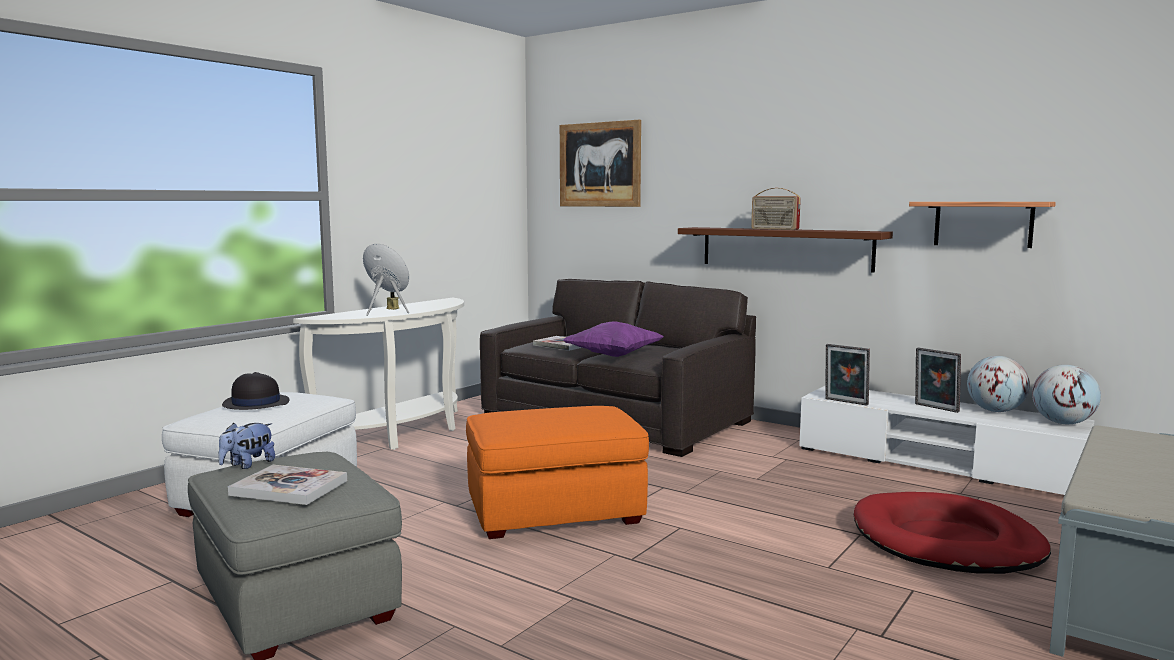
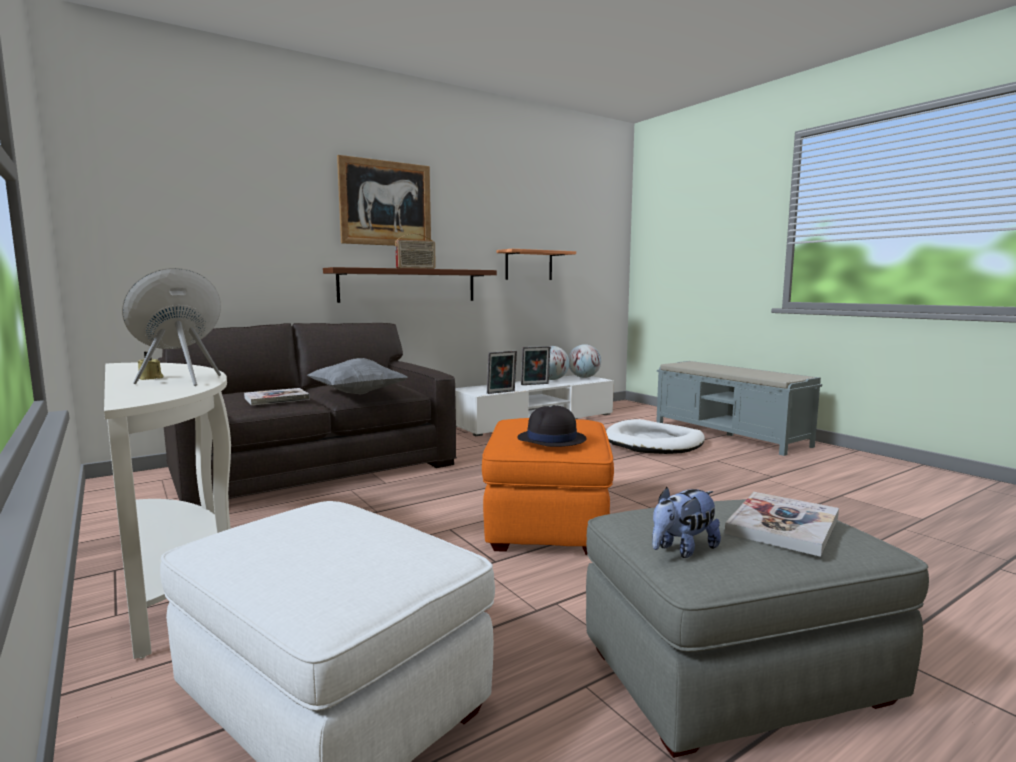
camera: 70 degrees left, 0 degrees up
(248, 465) = (682, 549): plush toy -> plush toy turned 90 degrees clockwise
(255, 403) = (304, 549): black hat -> black hat (551, 439)
(599, 164) = (192, 194): picture -> picture (386, 203)
(613, 355) = (357, 394): purple pillow -> grey pillow
(946, 541) = (654, 442): red dog bed -> white dog bed

